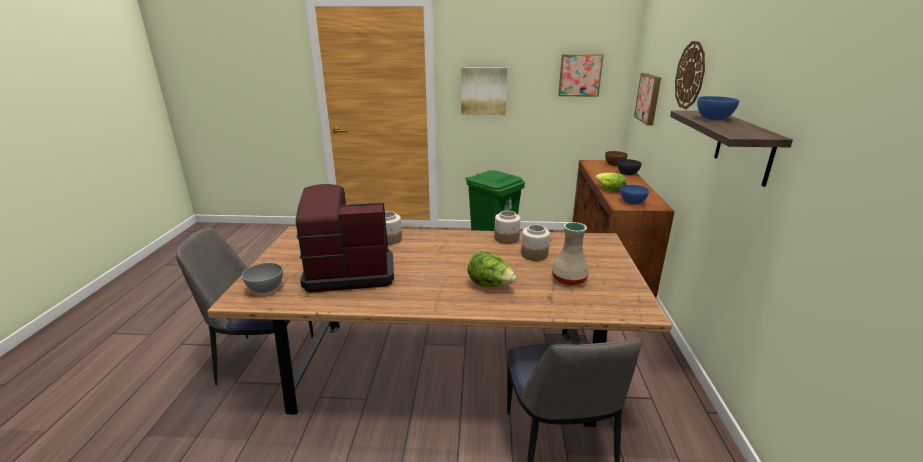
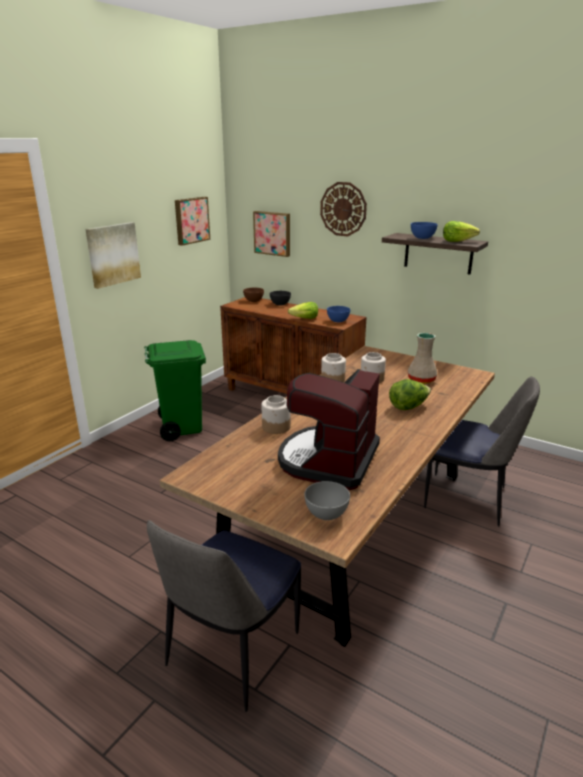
camera: 60 degrees left, 0 degrees up
(739, 130) = (458, 241): none -> lettuce

